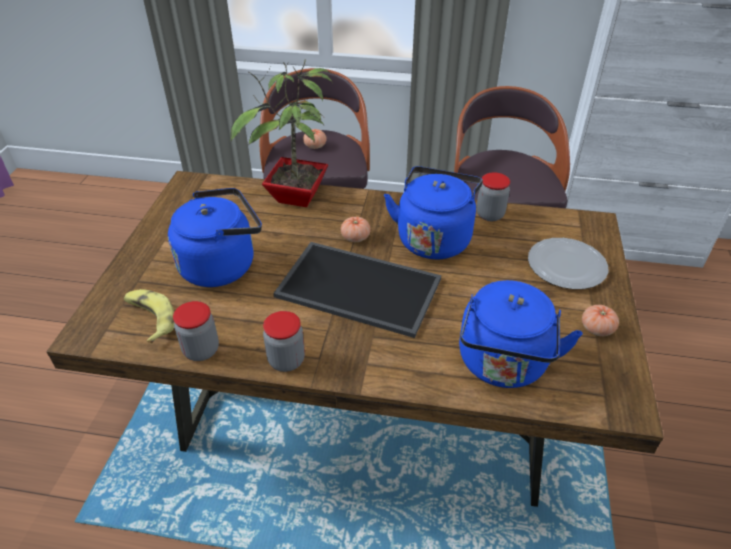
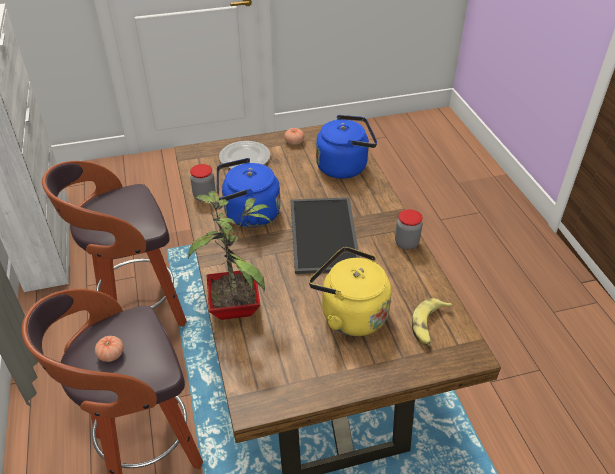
camera: 115 degrees left, 0 degrees up
(201, 350) = (431, 284): jar -> none
(222, 265) = (349, 314): blue kettle -> yellow kettle
(355, 237) = (271, 253): tomato -> none

